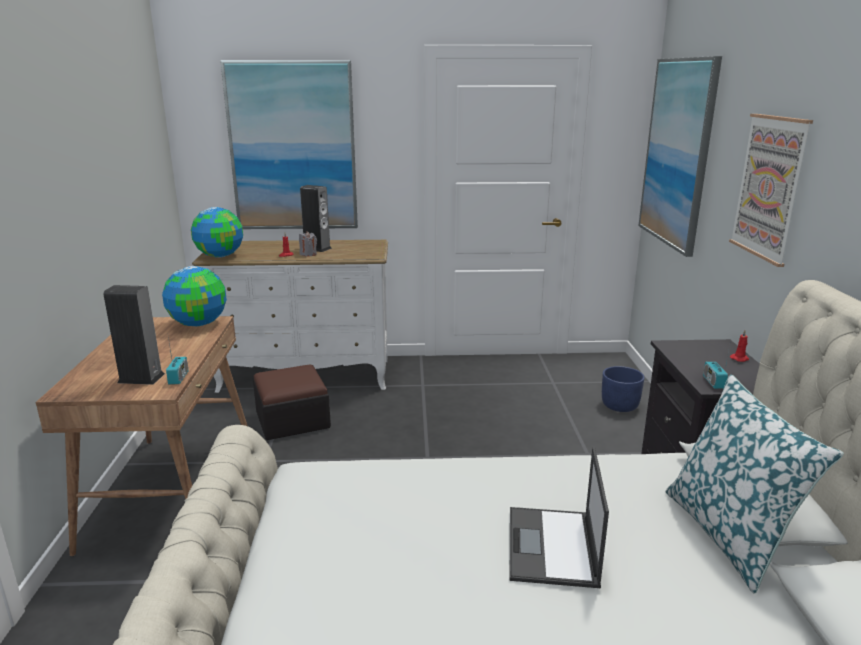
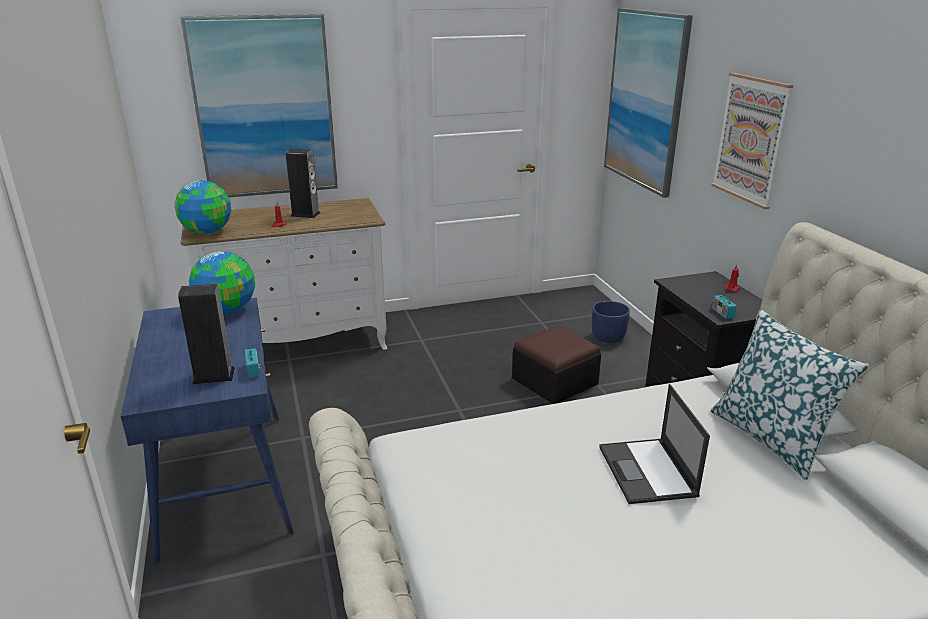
camera: 15 degrees left, 5 degrees up
(172, 490) = (224, 481): brown desk -> blue desk
(292, 419) = (309, 392): ottoman -> ottoman (554, 381)
(308, 254) = (301, 222): grey candle -> none

